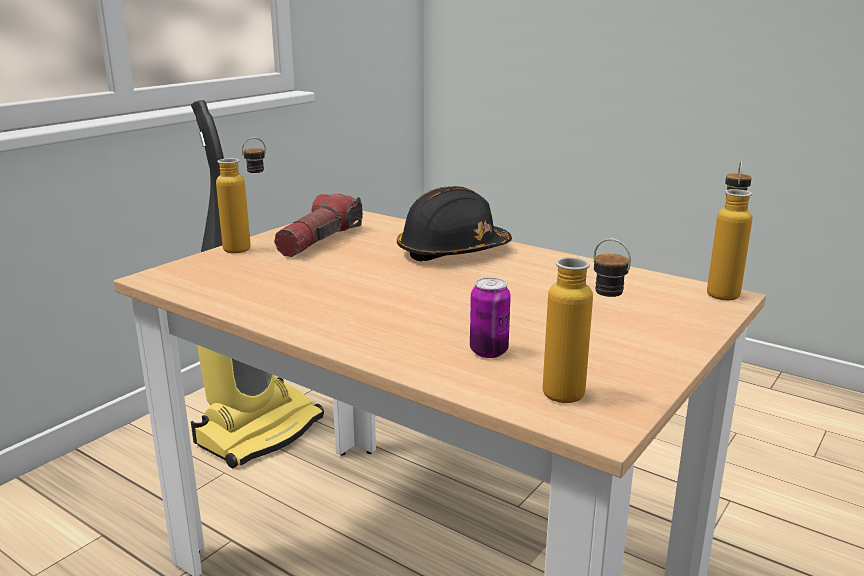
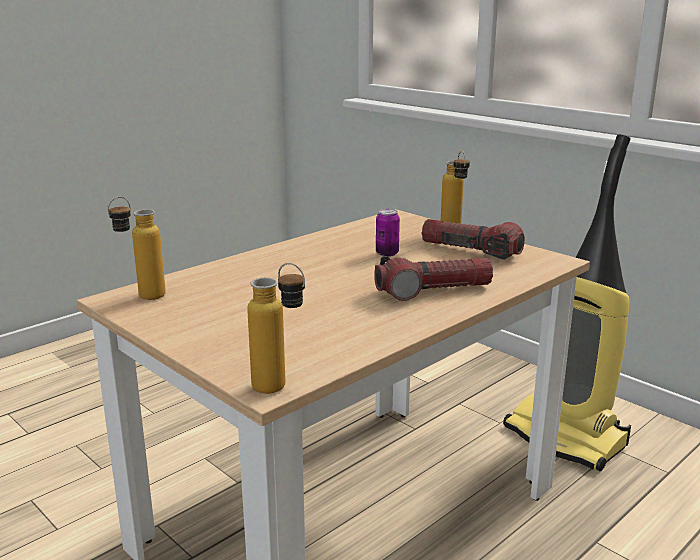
camera: 100 degrees right, 0 degrees up
(452, 252) = (433, 291): black hard hat -> flashlight
(488, 351) = (224, 284): can -> can (387, 253)

